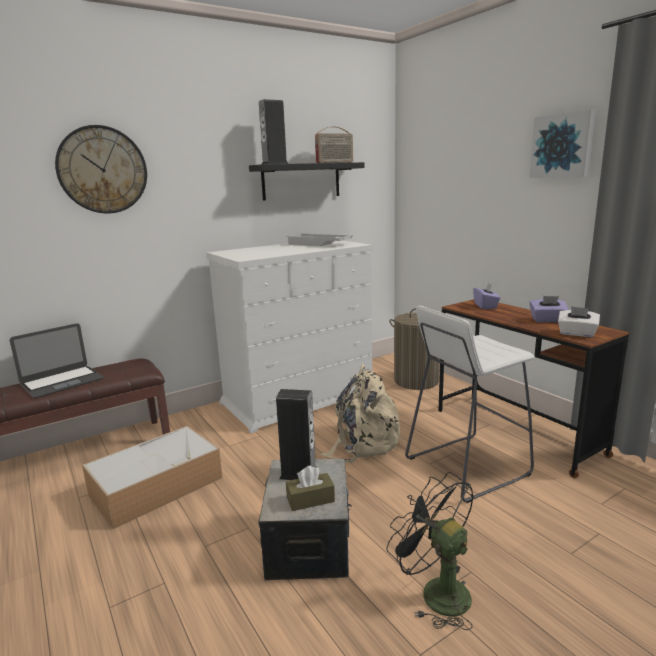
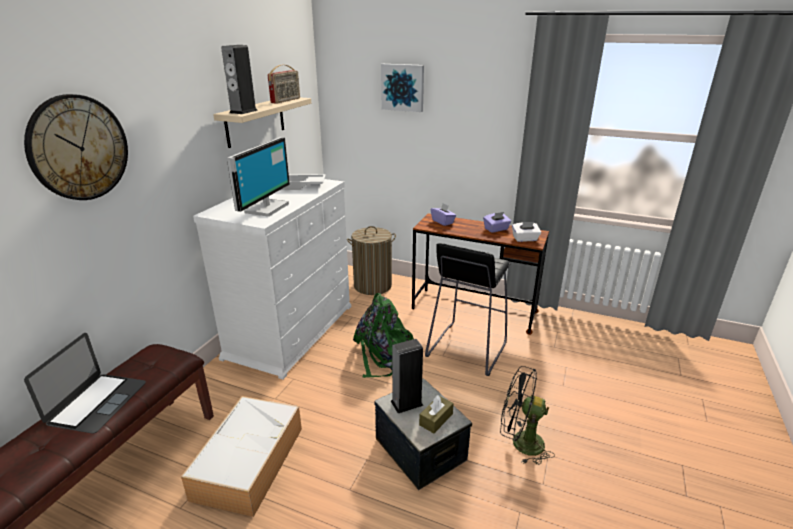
camera: 35 degrees left, 10 degrees up
(266, 252) = (265, 208): none -> monitor
(301, 181) = (255, 121): black shelf -> beige shelf
(363, 442) = (383, 355): beige backpack -> green backpack
(466, 466) = (466, 349): white stool -> black stool
(562, 146) = (489, 94): picture -> picture (403, 87)

